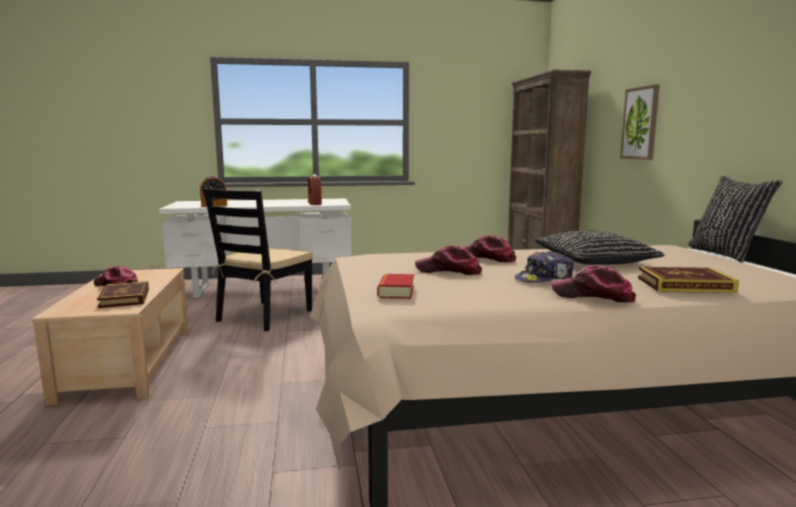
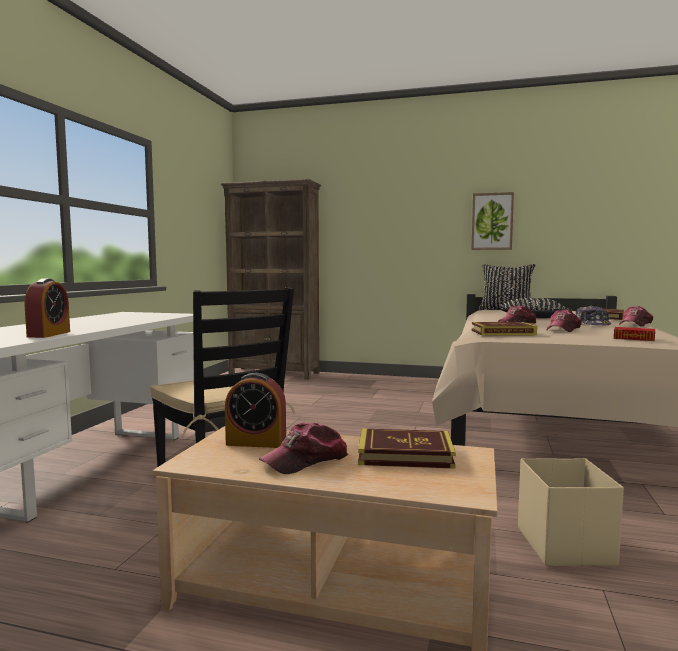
camera: 65 degrees left, 5 degrees down
(191, 422) = (564, 545): none -> beige storage box
(315, 203) = (152, 317): alarm clock -> alarm clock (256, 442)
(387, 257) = (503, 333): none -> book
(640, 123) = (388, 230): picture -> picture (492, 221)

